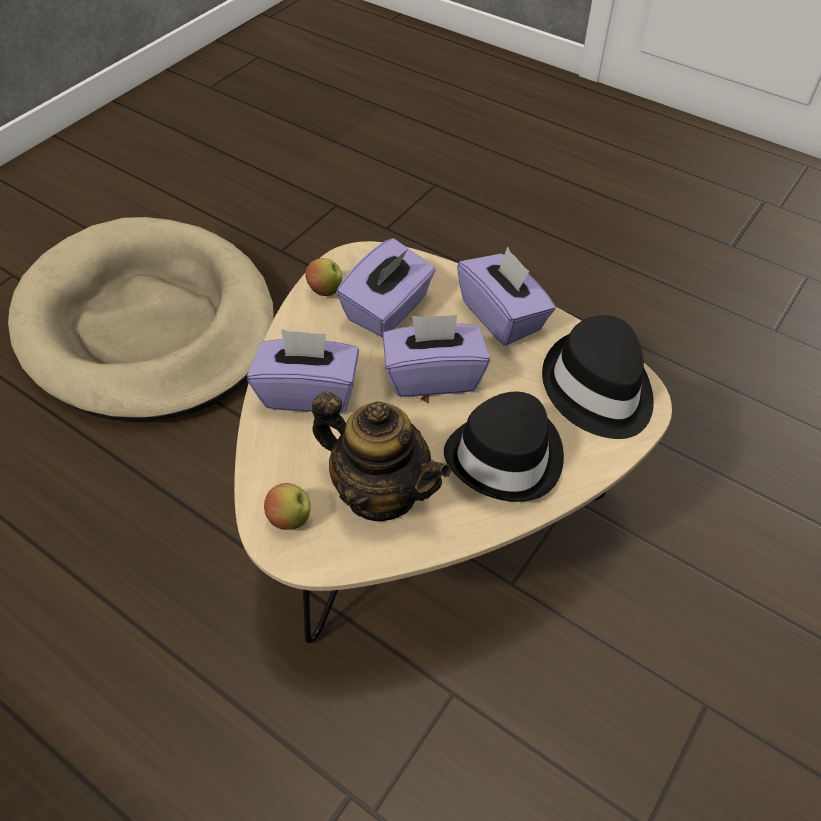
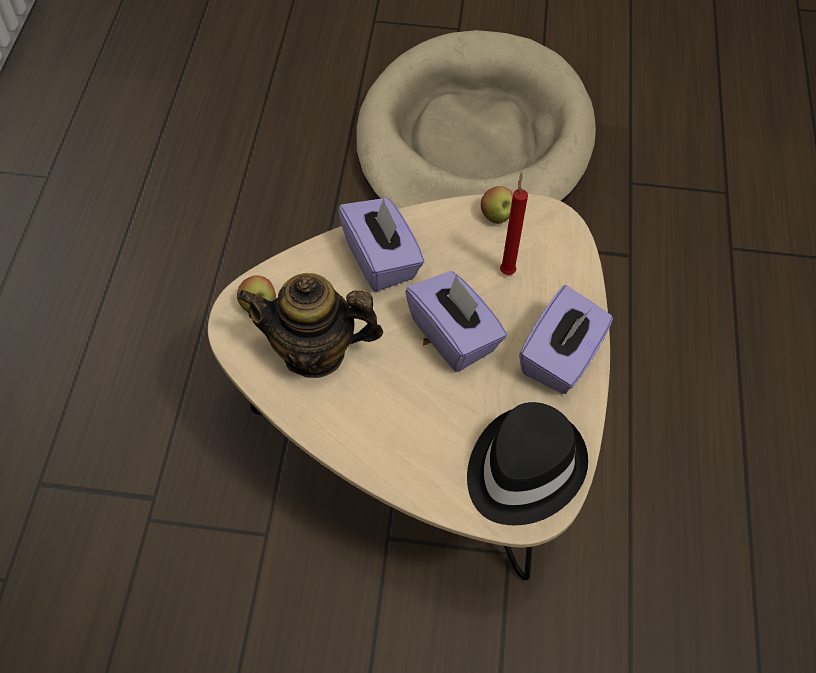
camera: 60 degrees right, 5 degrees up
(381, 492) = (314, 352): teapot -> teapot turned 90 degrees clockwise
(388, 309) = (507, 270): purple tissue box -> red candle
(507, 457) = (401, 425): black hat -> none

